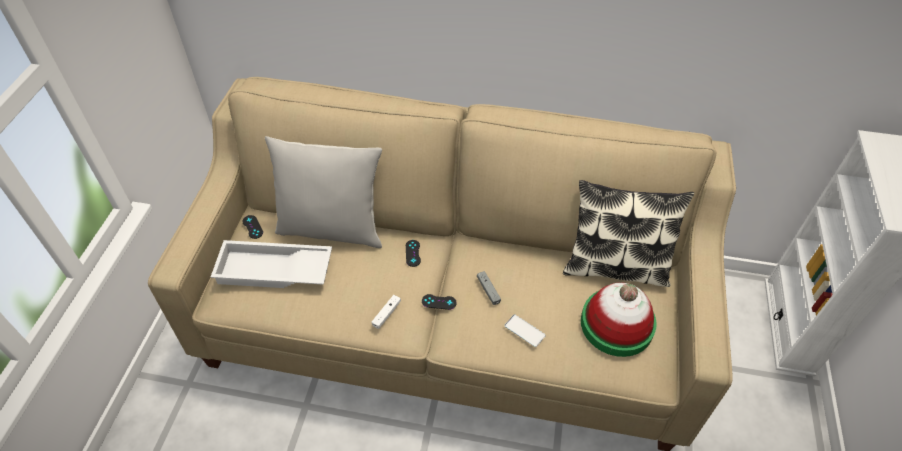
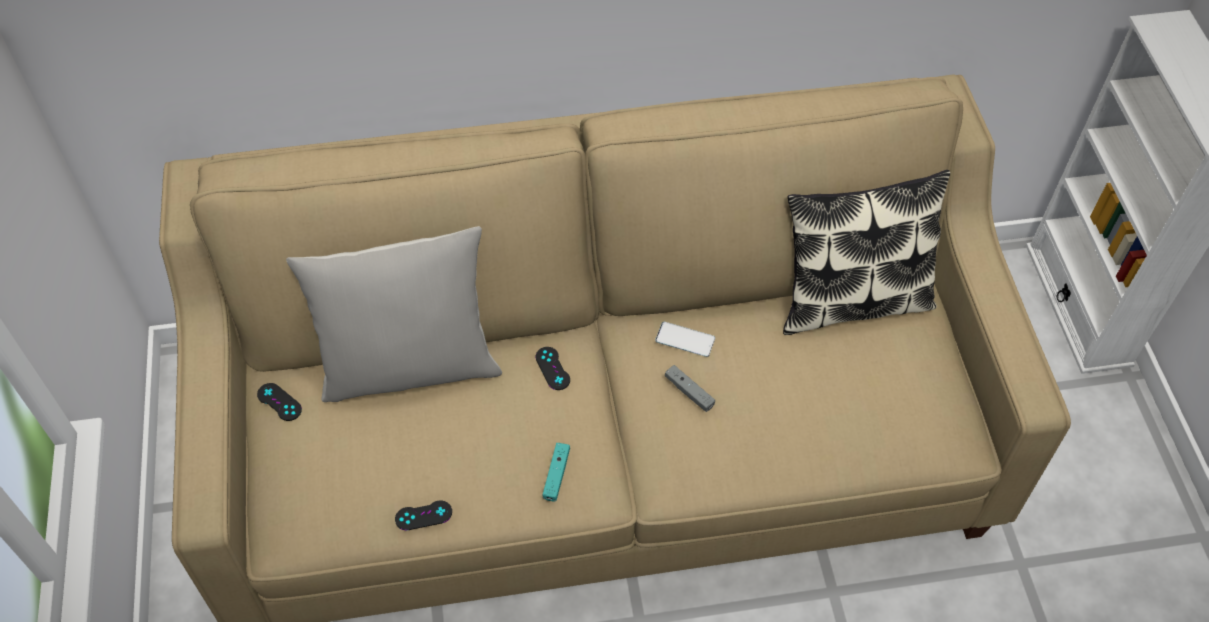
camera: 20 degrees left, 5 degrees up
(273, 271) = (351, 464): white tray -> none
(386, 314) = (556, 475): white game controller -> turquoise game controller
(439, 302) = (624, 432): black game controller -> black game controller (423, 515)
(524, 331) = (765, 436): phone -> phone (685, 339)
(616, 324) = (886, 386): hat -> none

